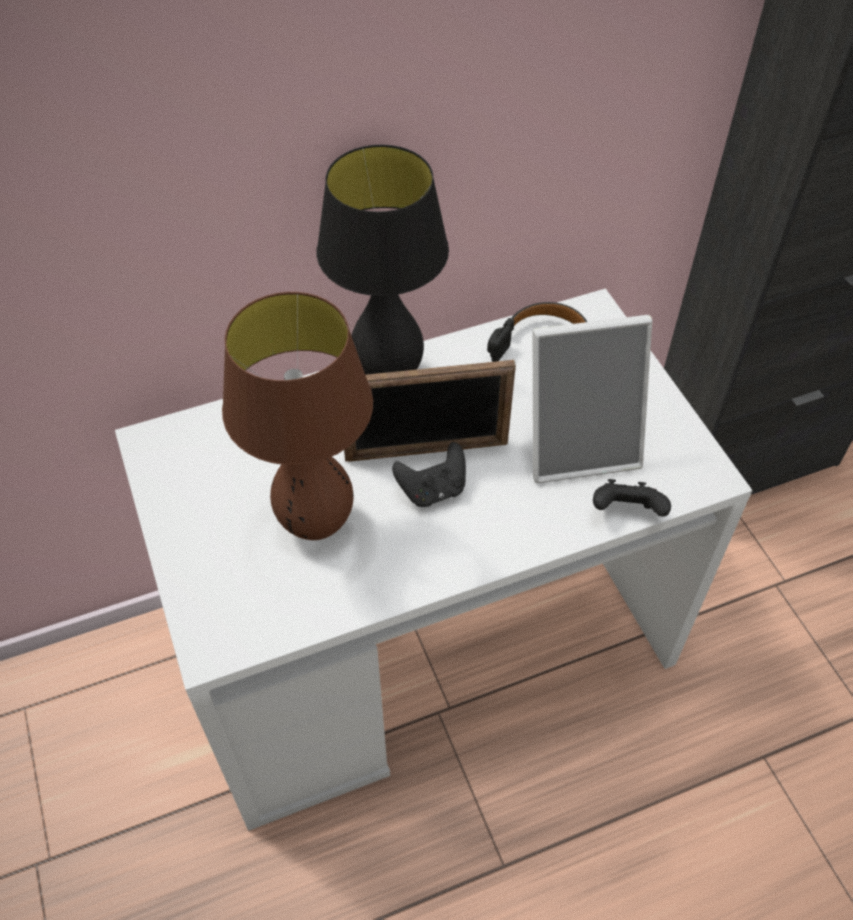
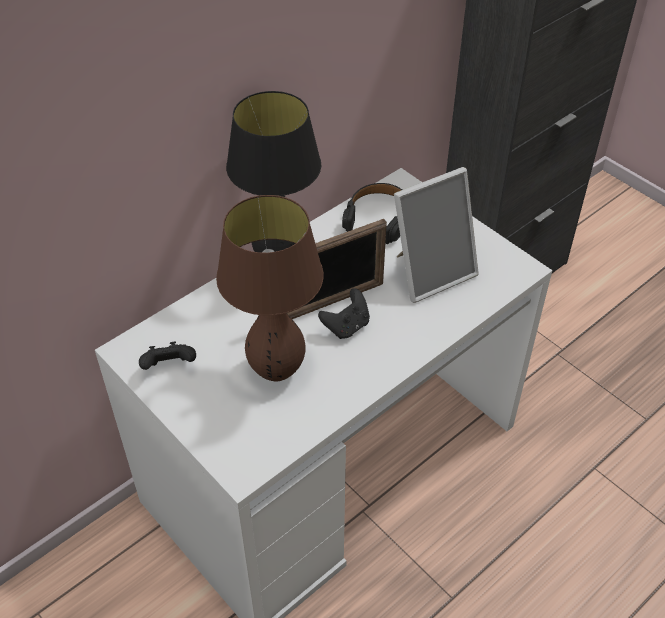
camera: 20 degrees left, 5 degrees down
(626, 512) = (480, 305): black game controller -> black game controller (169, 367)

